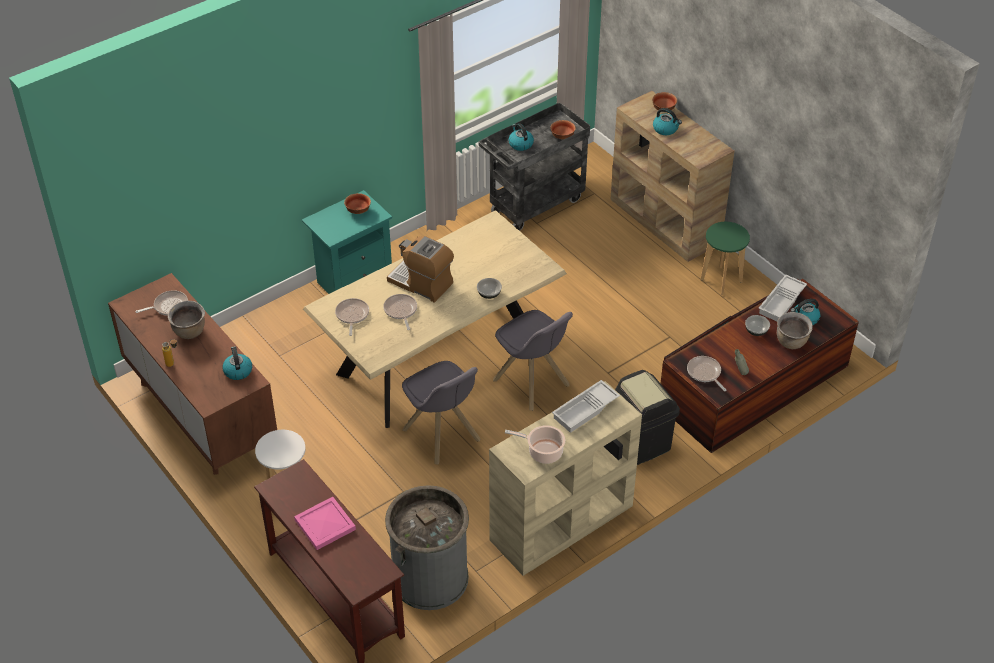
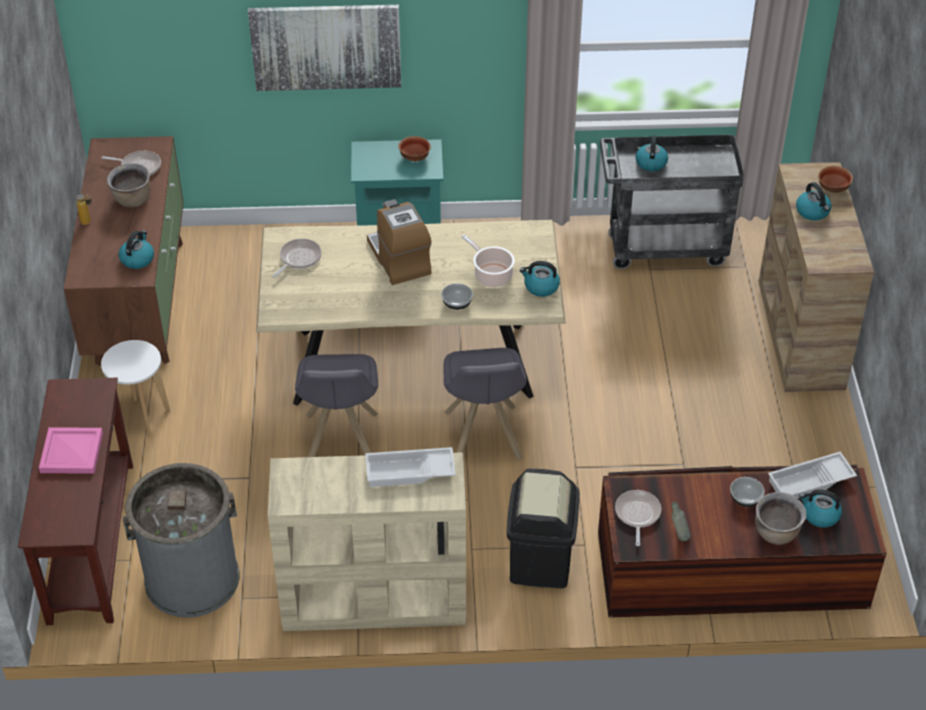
camera: 35 degrees right, 0 degrees up
(277, 151) = (326, 46): none -> picture
(400, 311) = (350, 277): frying pan -> none
(531, 257) = (540, 287): none -> kettle
(543, 452) = (320, 491): cooking pot -> cooking pot (491, 275)
(562, 137) = (706, 175): bowl -> none
(721, 280) = (805, 432): green stool -> none

